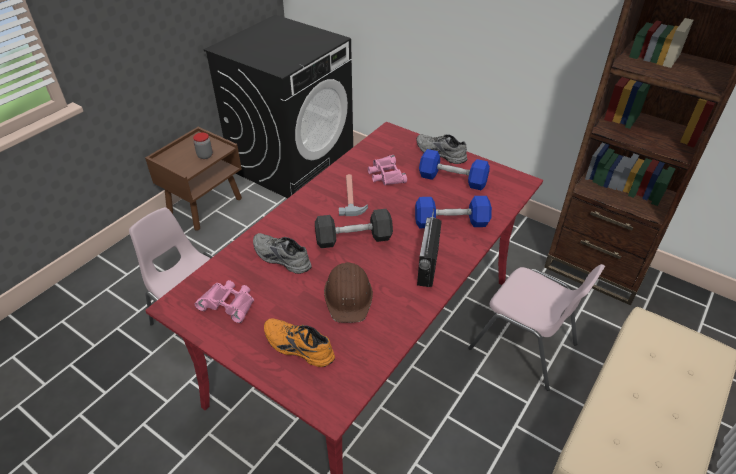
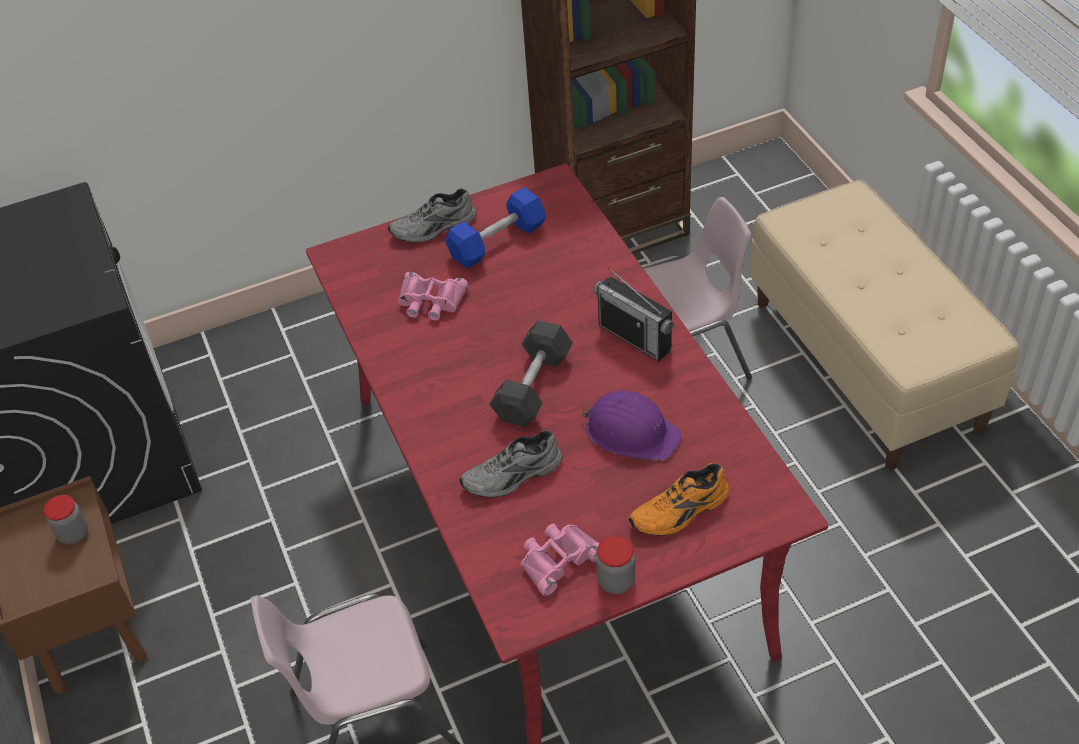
camera: 55 degrees left, 5 degrees up
(224, 337) = (616, 581): none -> jar
(348, 296) = (631, 432): brown hard hat -> purple hard hat
(352, 196) = (448, 355): hammer -> none
(451, 222) = (576, 281): blue dumbbell -> none

